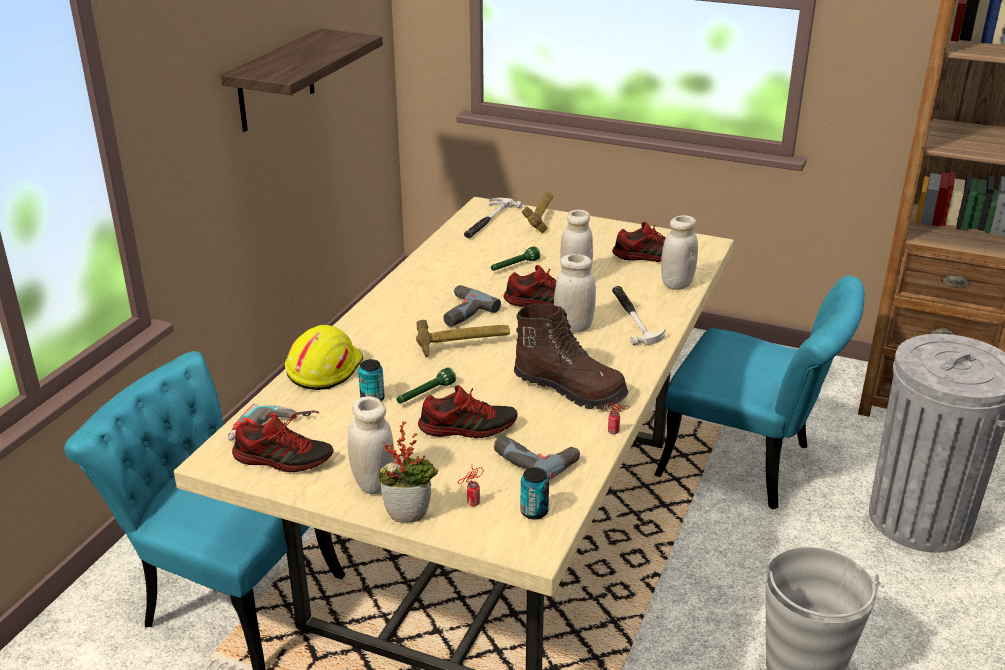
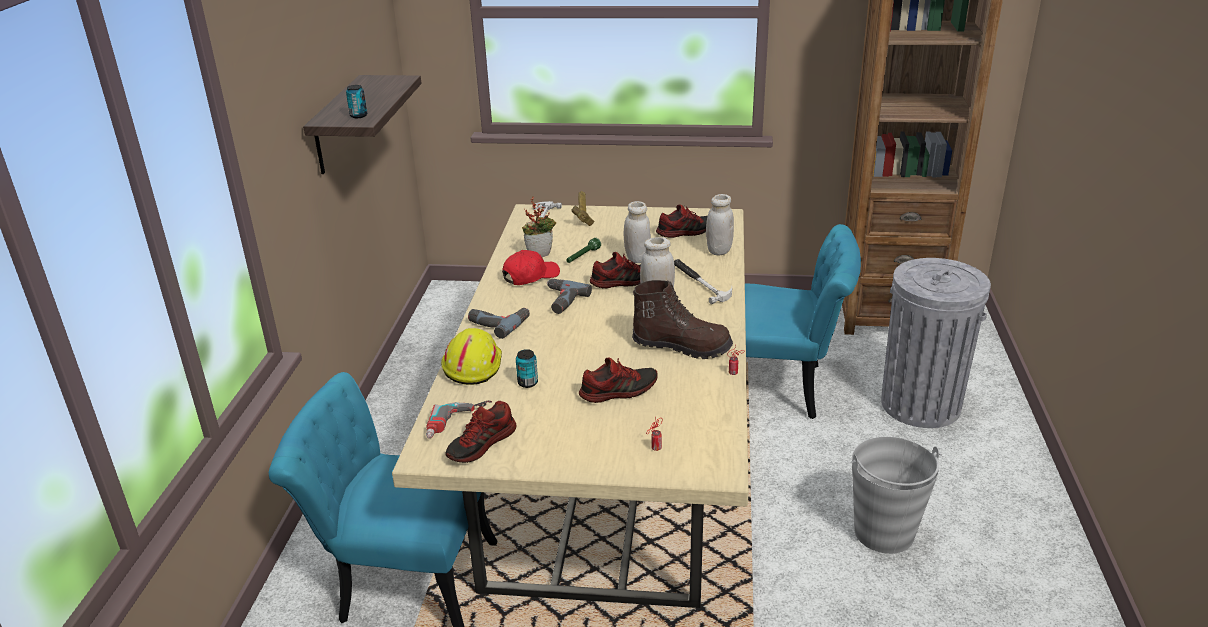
camera: 15 degrees left, 0 degrees up
(283, 459) = (482, 444): shoe -> shoe turned 135 degrees clockwise
(374, 483) = (568, 449): white jar -> none
(410, 514) = (611, 466): potted plant -> potted plant (540, 254)
(425, 394) = (569, 371): green flashlight -> none
(444, 279) = (530, 276): none -> red cap
(463, 347) = (578, 328): hammer -> none
(534, 461) = (685, 407): power drill -> power drill (498, 323)
(534, 512) = (707, 445): can -> can (358, 116)

